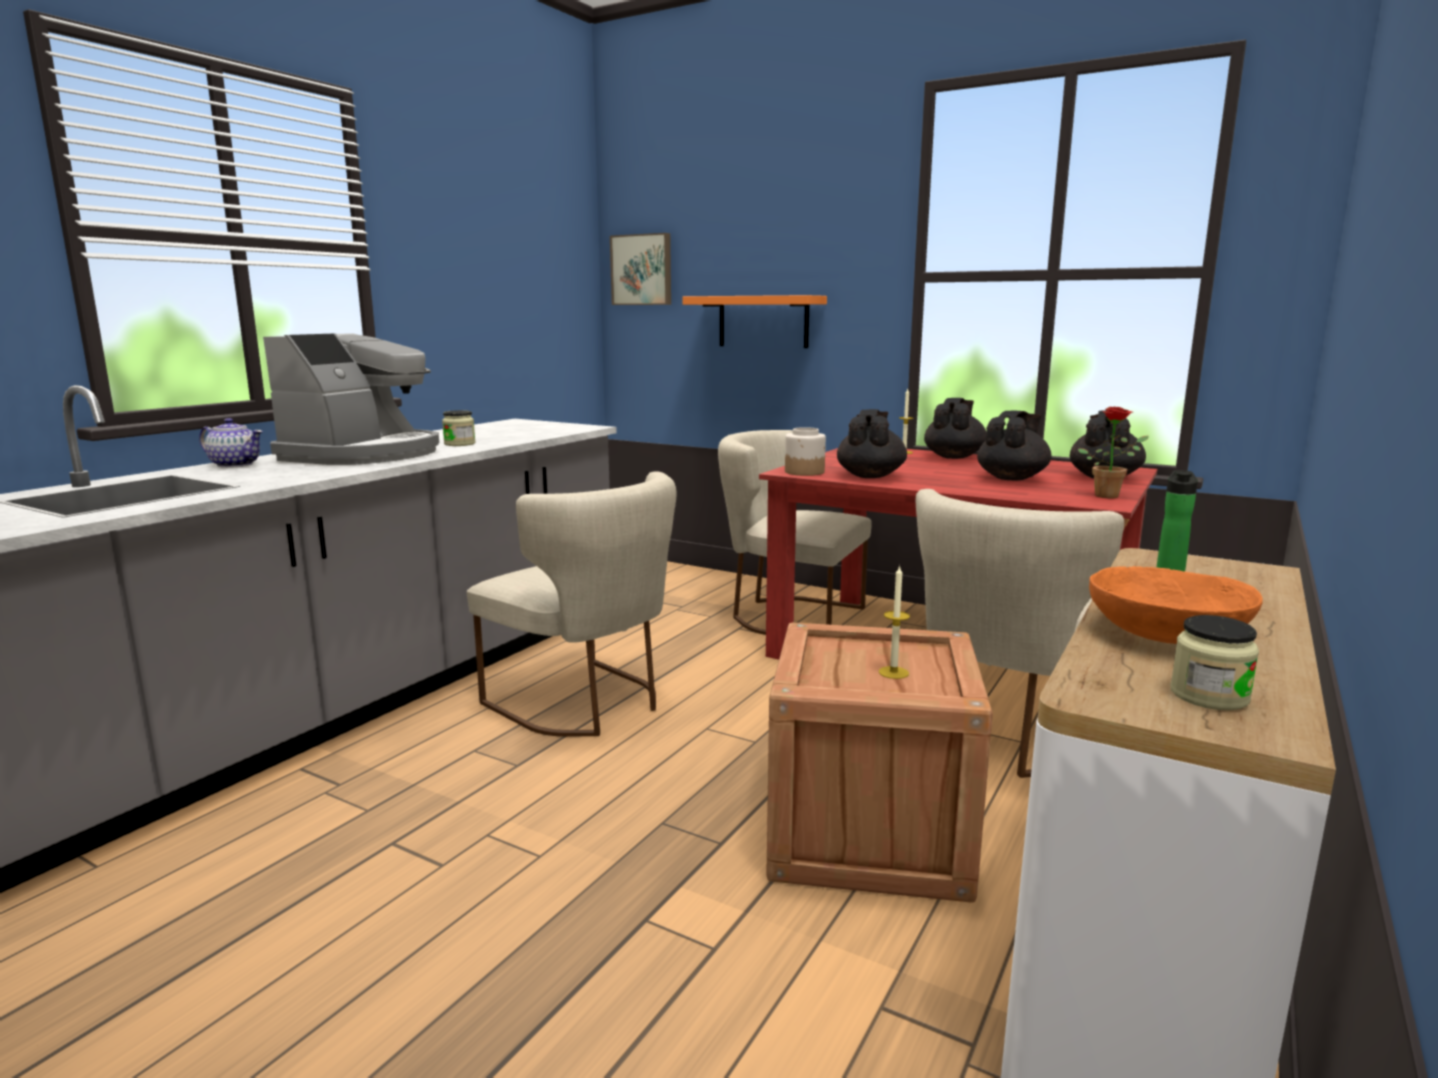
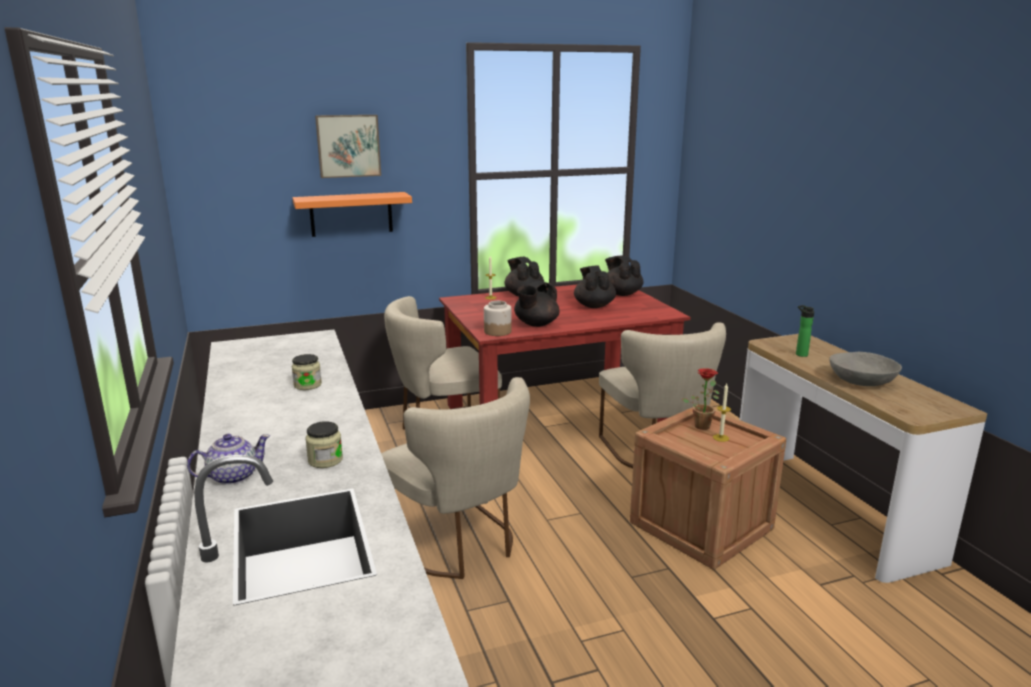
camera: 50 degrees left, 5 degrees up
(364, 454) = (286, 423): coffee machine -> none
(586, 704) = (459, 544): beige chair -> beige chair turned 60 degrees clockwise
(642, 270) = (220, 175): picture -> picture (348, 146)
(870, 476) = (536, 324): black teapot -> black teapot turned 105 degrees counterclockwise
(1110, 495) = (657, 307): potted plant -> potted plant (702, 425)
(1166, 634) = (861, 381): orange bowl -> grey bowl
(1209, 696) = (924, 402): jar -> jar (325, 460)

